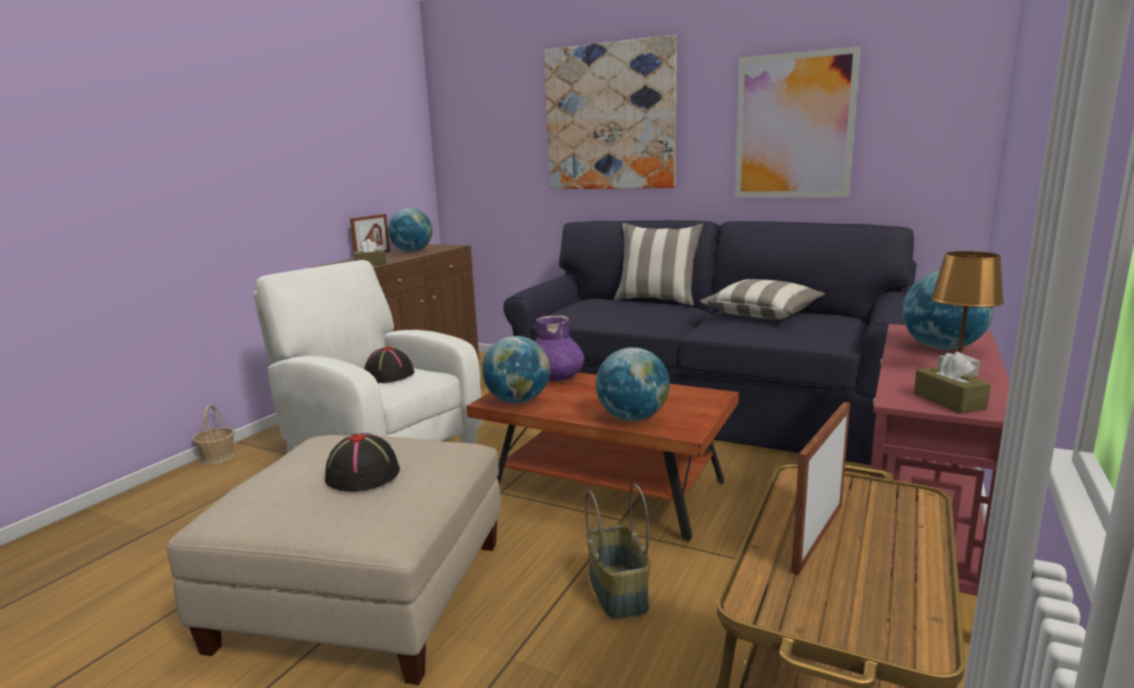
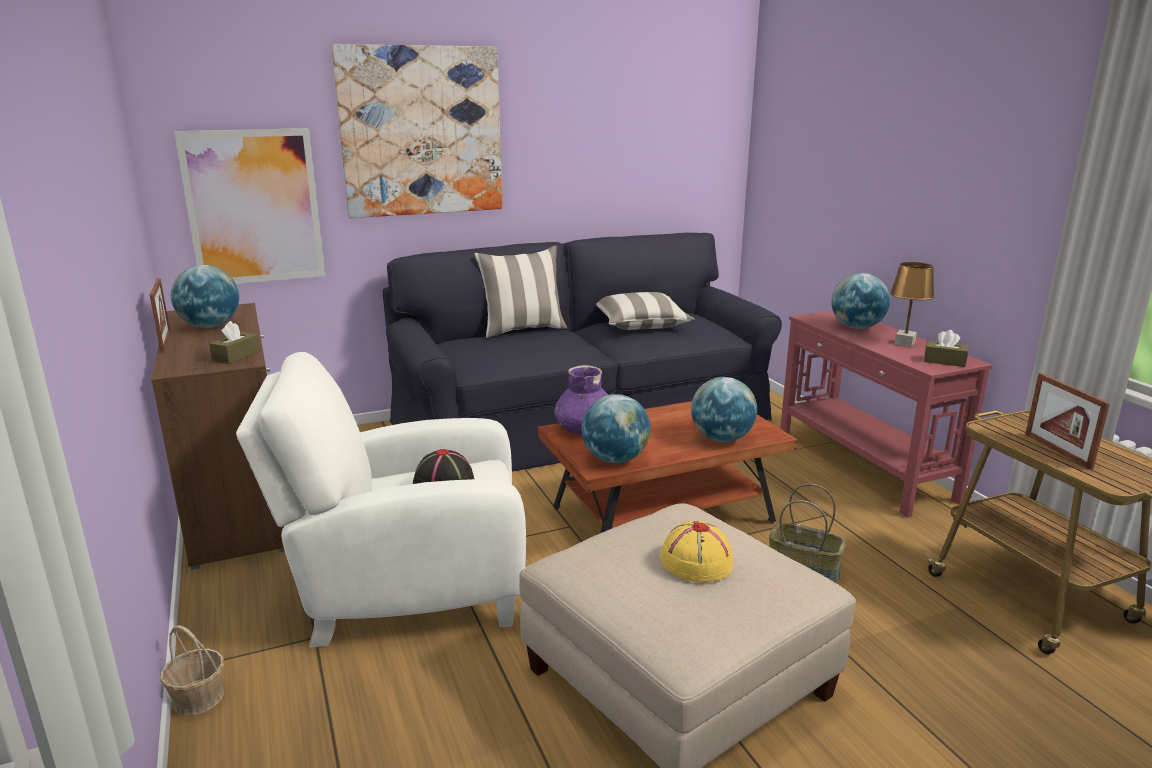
camera: 50 degrees left, 5 degrees up
(363, 474) = (695, 561): black hat -> yellow hat
(794, 126) = (608, 146): picture -> picture (254, 207)

